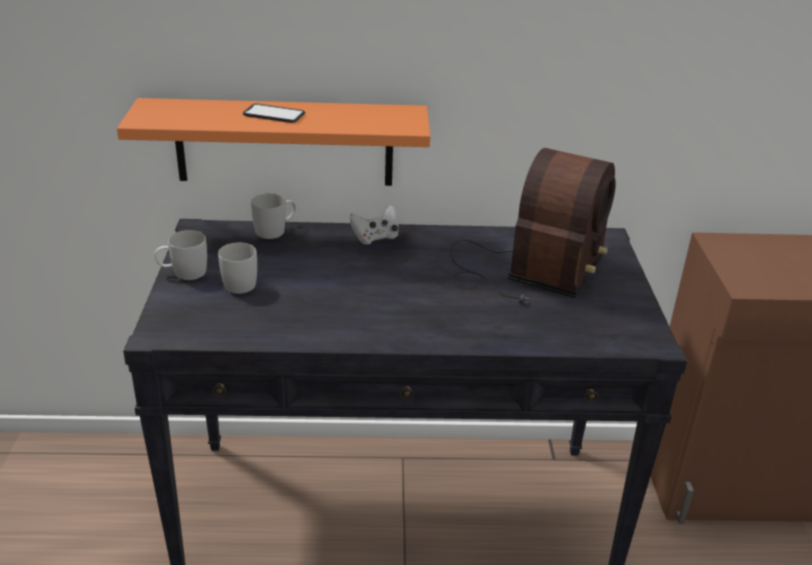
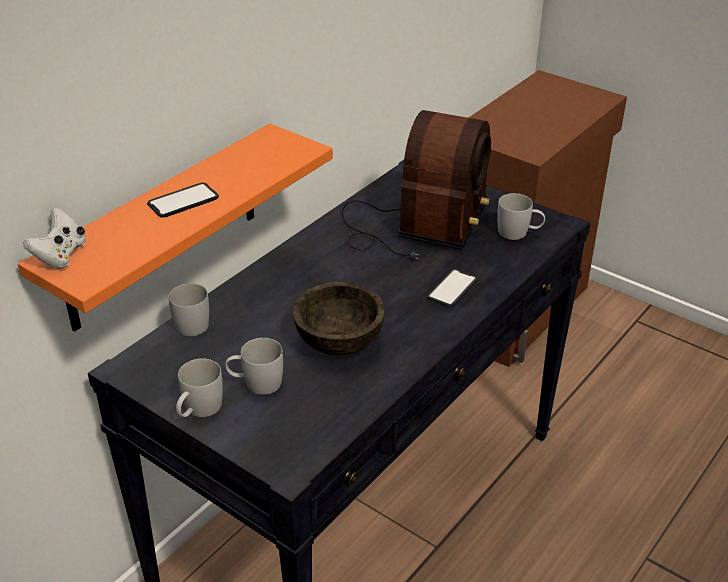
camera: 50 degrees left, 5 degrees up
(326, 297) = (340, 342): none -> brown bowl
(375, 238) = (278, 273): white game controller -> white game controller (60, 255)
(466, 321) = (452, 288): none -> phone
(527, 270) = (415, 225): radio -> radio turned 45 degrees clockwise
(600, 325) = (519, 233): none -> white mug

